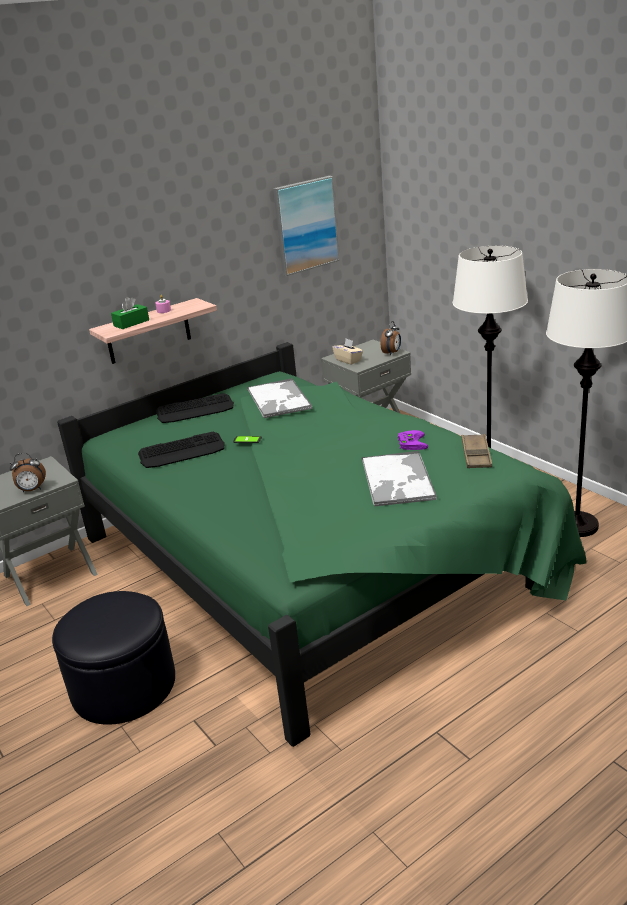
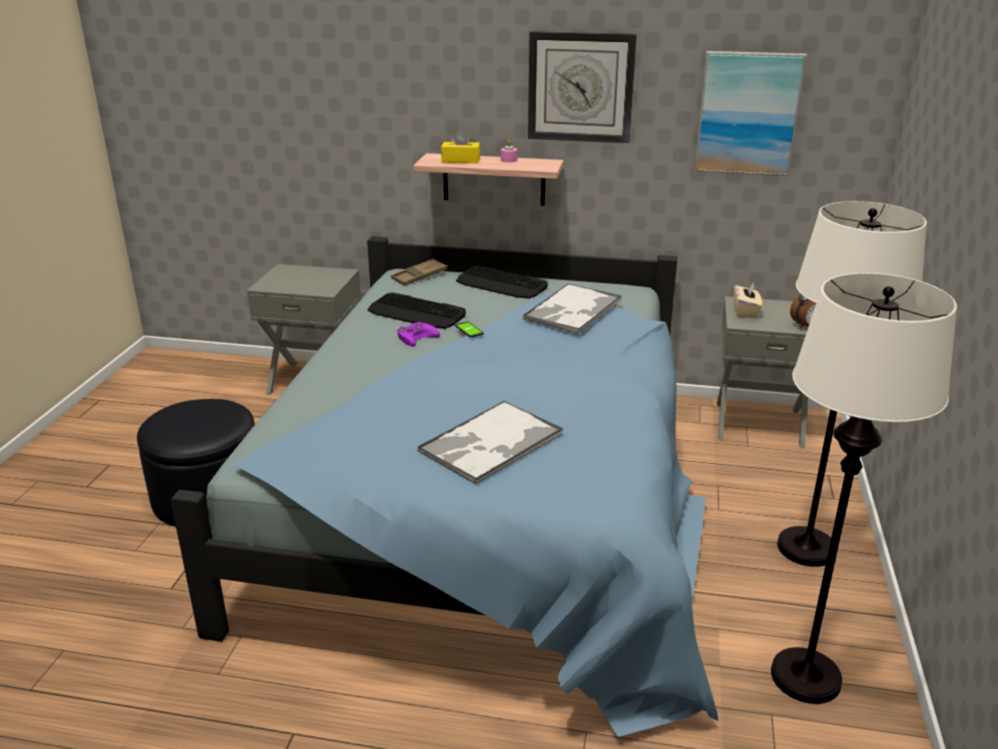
camera: 45 degrees right, 0 degrees up
(32, 490) = (296, 288): alarm clock -> none
(131, 323) = (460, 160): green tissue box -> yellow tissue box
(197, 237) = (580, 87): none -> wall clock
(315, 559) = (490, 504): green bed -> blue bed
(411, 442) = (584, 418): purple game controller -> purple game controller (417, 336)
(476, 455) = (612, 471): brown tray -> brown tray (419, 276)

